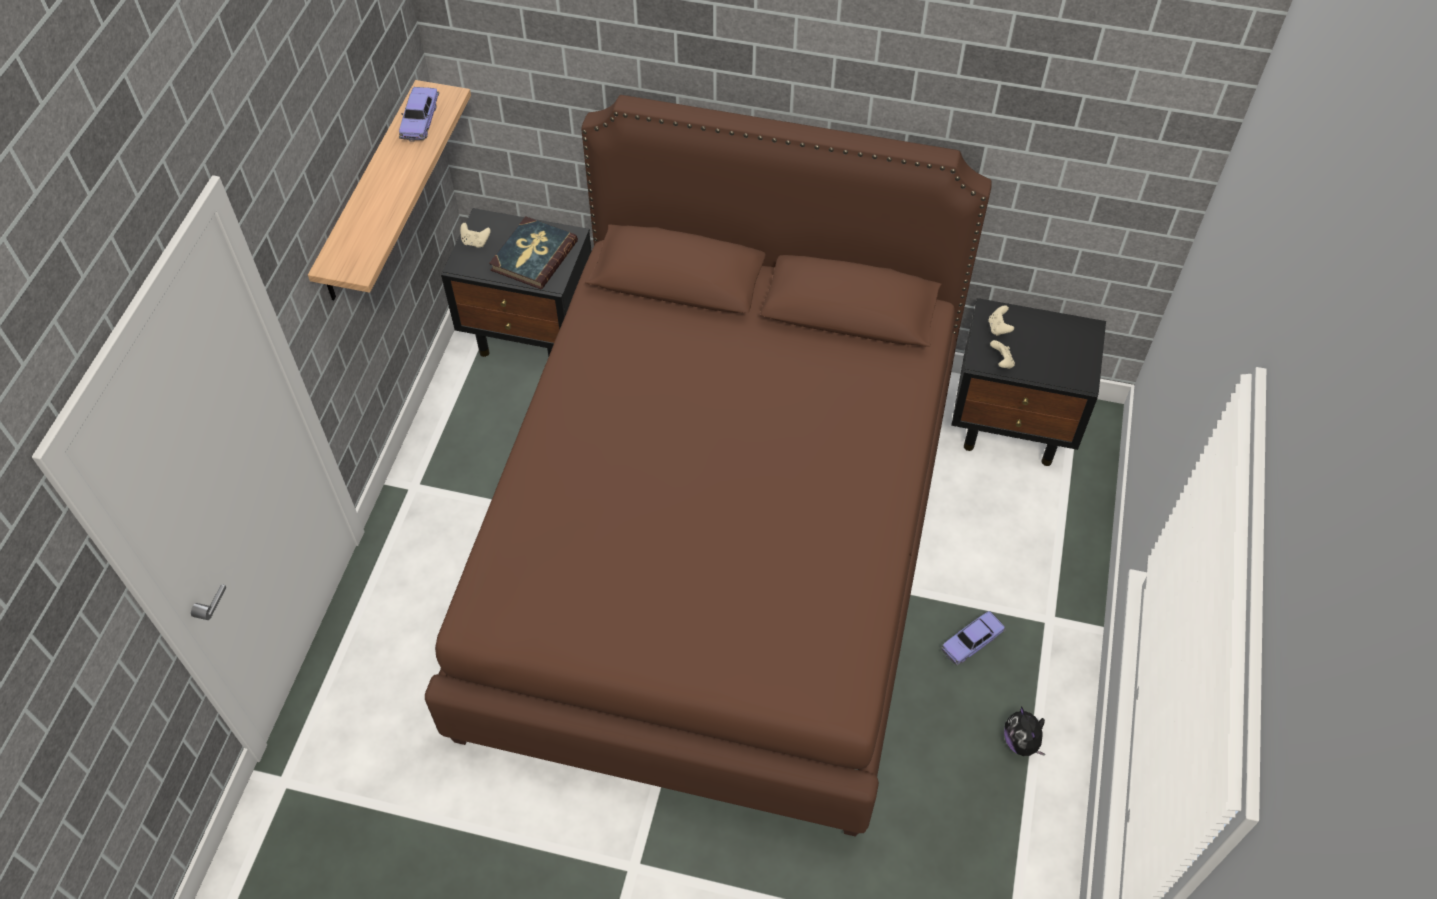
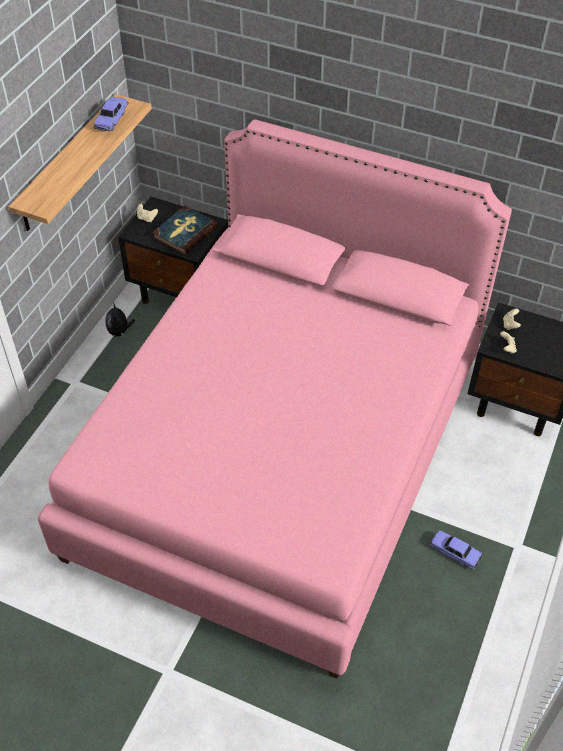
camera: 10 degrees right, 5 degrees down
(718, 545) = (280, 455): brown bed -> pink bed
(971, 641) = (454, 552): toy car -> toy car turned 60 degrees clockwise
(1021, 742) = (478, 631): plush toy -> plush toy (119, 332)

